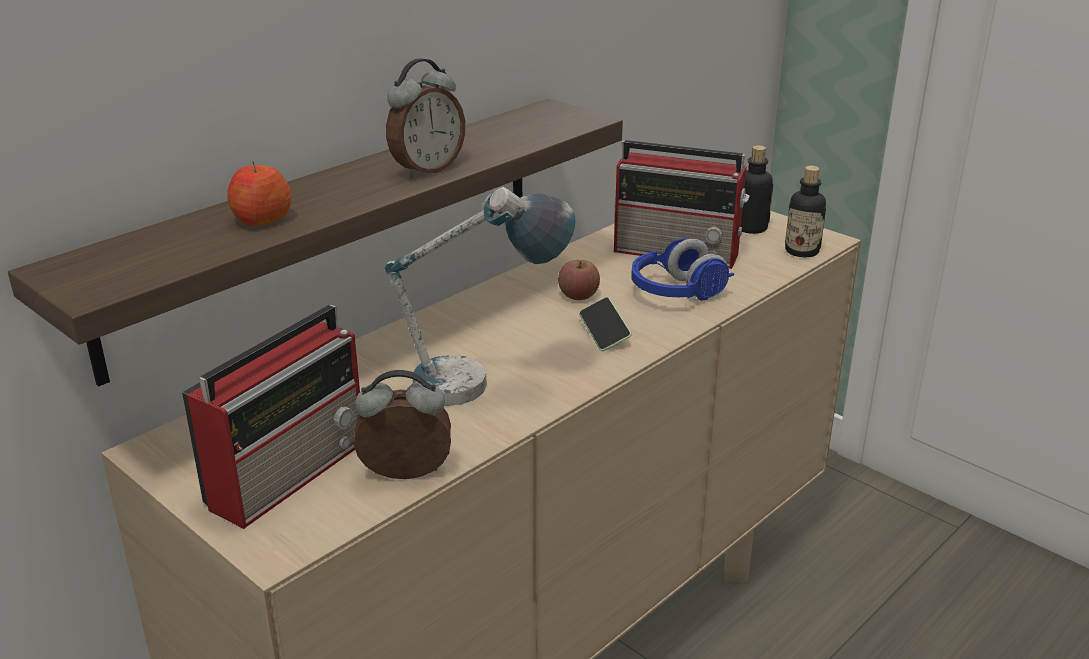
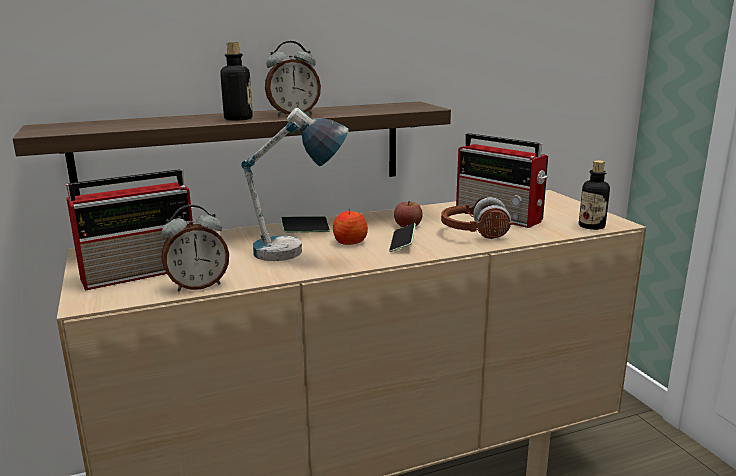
camera: 25 degrees right, 10 degrees down
(261, 219) = (170, 121): apple -> apple (350, 242)
(405, 476) = (198, 286): alarm clock -> alarm clock turned 135 degrees clockwise
(446, 334) = (305, 231): none -> phone
(677, 293) = (475, 234): blue headphones -> brown headphones
(751, 228) = (566, 211): bottle -> bottle (238, 118)

